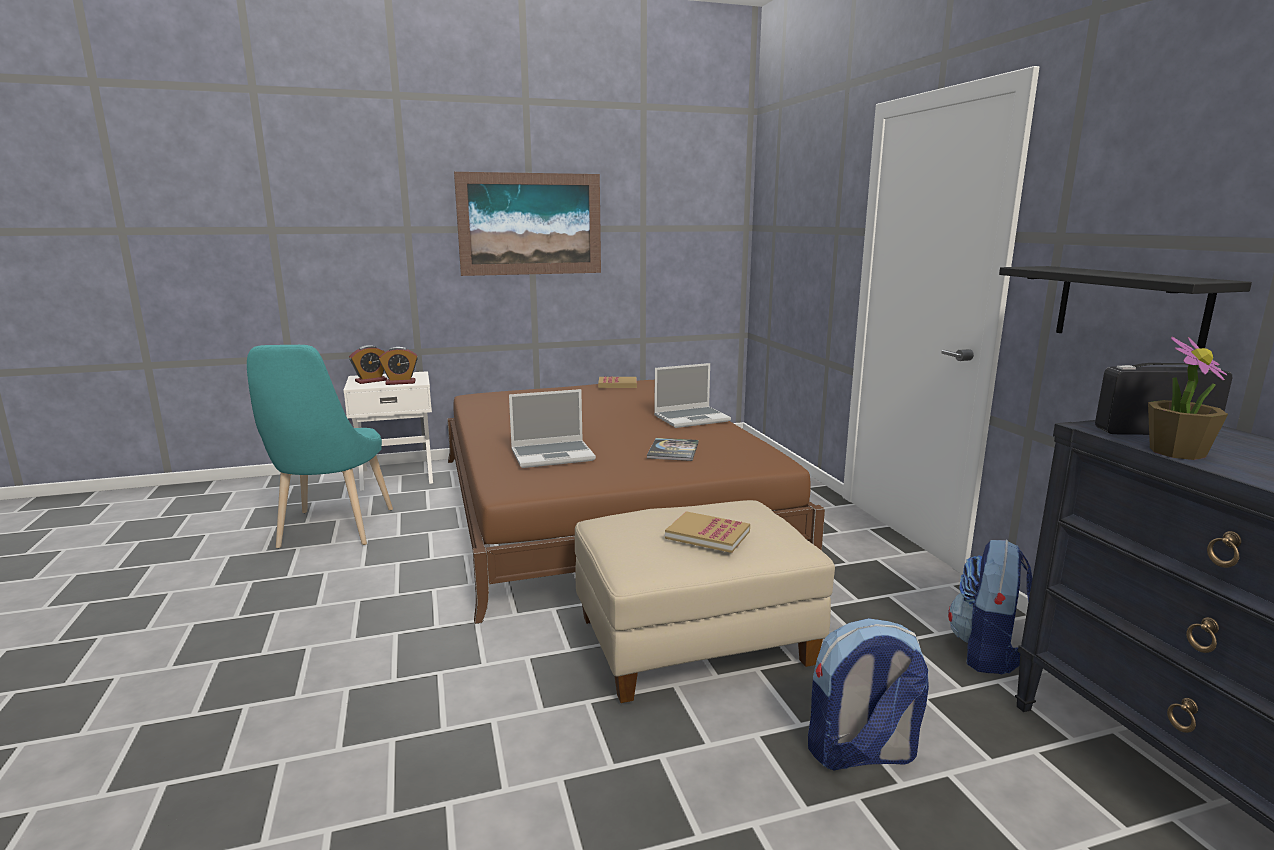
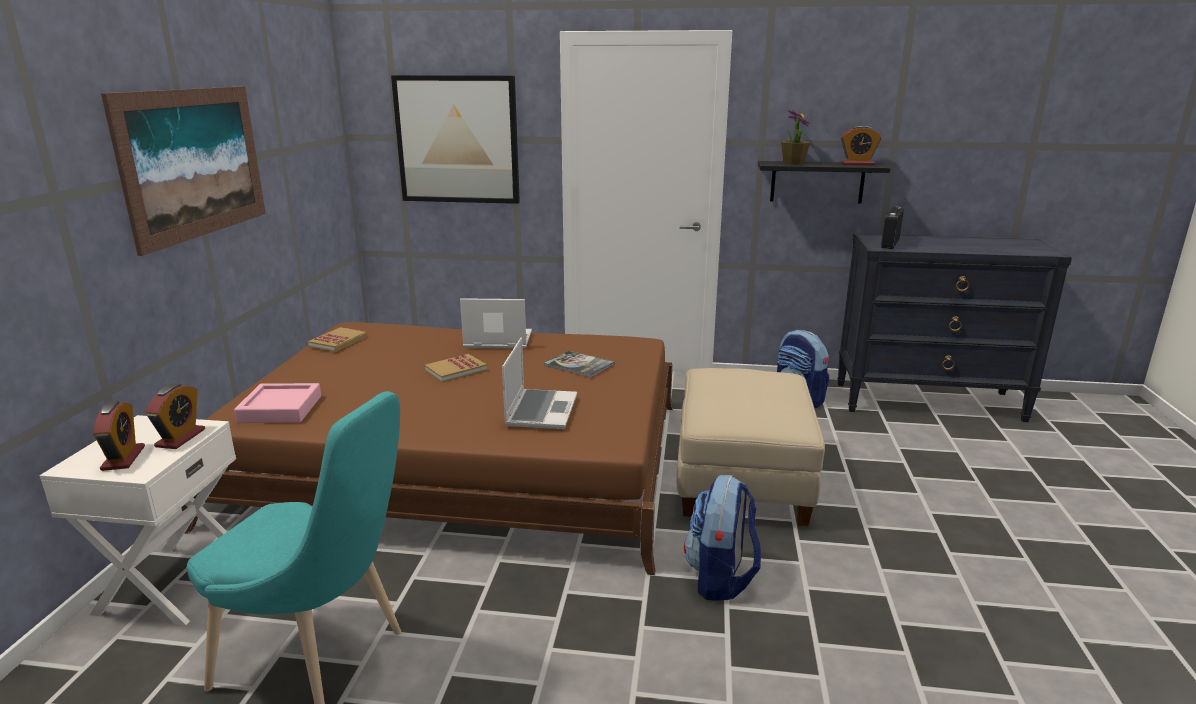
camera: 65 degrees left, 5 degrees up
(496, 400) = (280, 409): none -> pink tray
(692, 418) = (497, 341): laptop -> laptop turned 90 degrees counterclockwise
(707, 535) = (765, 392): book -> book (455, 370)
(802, 230) = (457, 140): none -> picture
(861, 754) = (878, 464): backpack -> backpack (721, 578)
(1172, 277) = (857, 164): none -> alarm clock
(1176, 452) = (925, 249): potted plant -> potted plant (793, 163)

